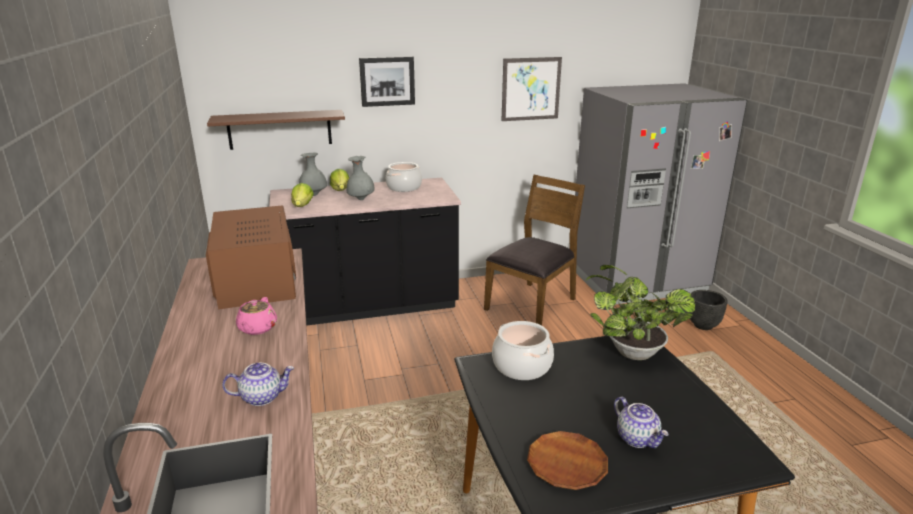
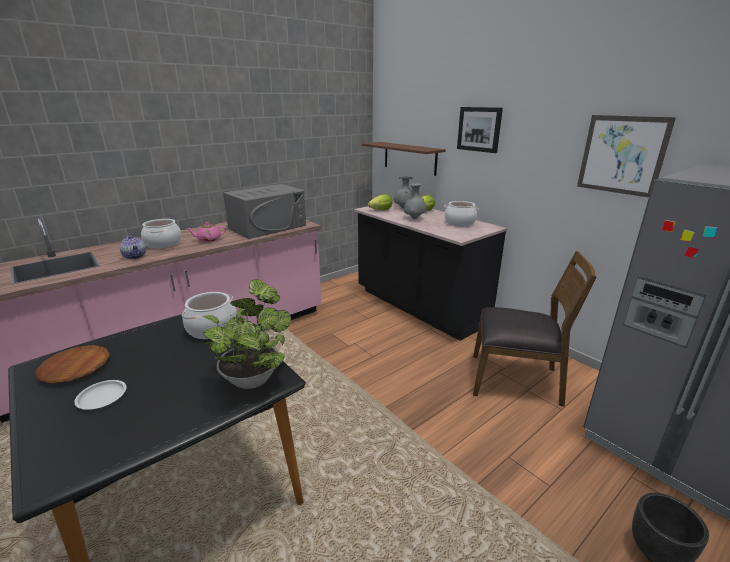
camera: 65 degrees right, 0 degrees up
(223, 369) = (163, 244): none -> cooking pot
(256, 280) = (268, 227): brown microwave -> grey microwave
(637, 438) = (102, 397): teapot -> white plate

